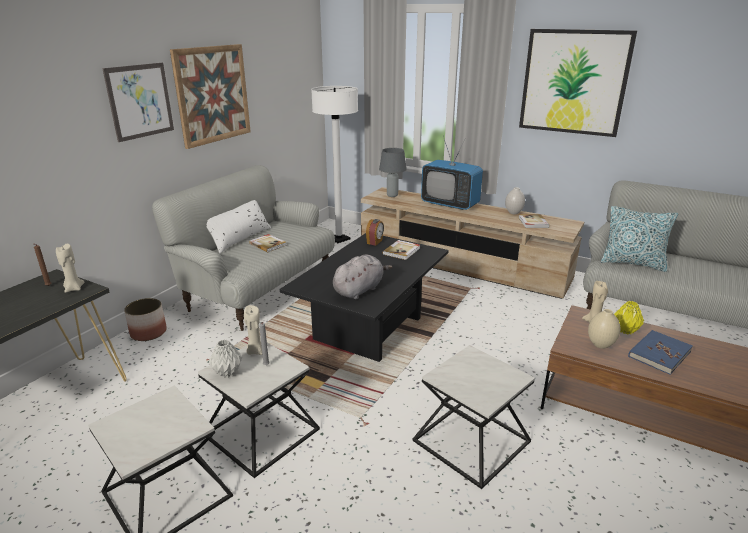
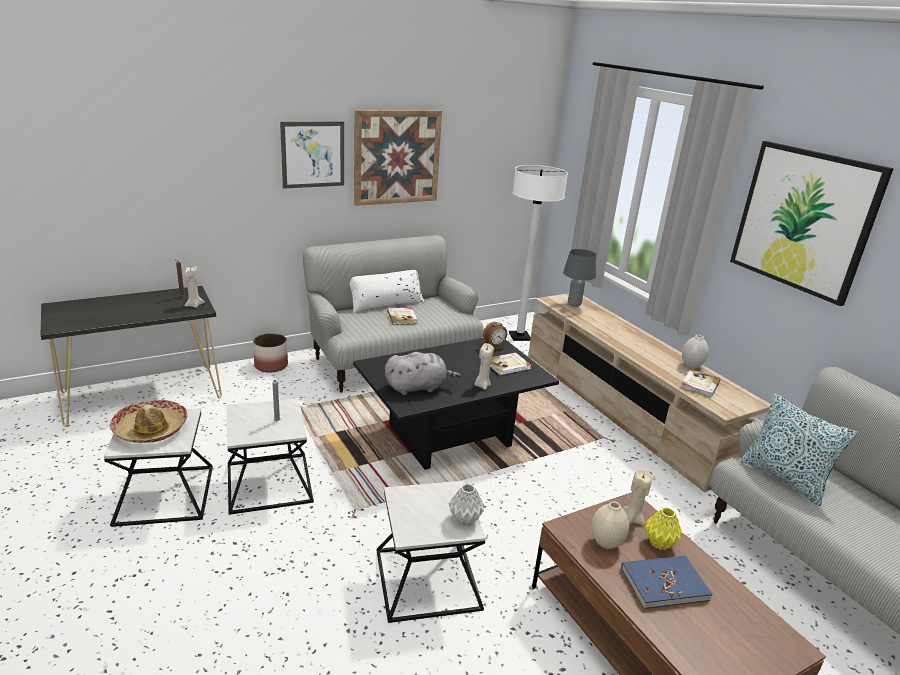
camera: 30 degrees right, 0 degrees up
(144, 426) = (151, 429): none -> hat
(227, 373) = (243, 415): grey vase -> grey vase (464, 520)
(255, 351) = (282, 407): beige candle -> beige candle (482, 385)
(450, 204) = (627, 333): television -> none

